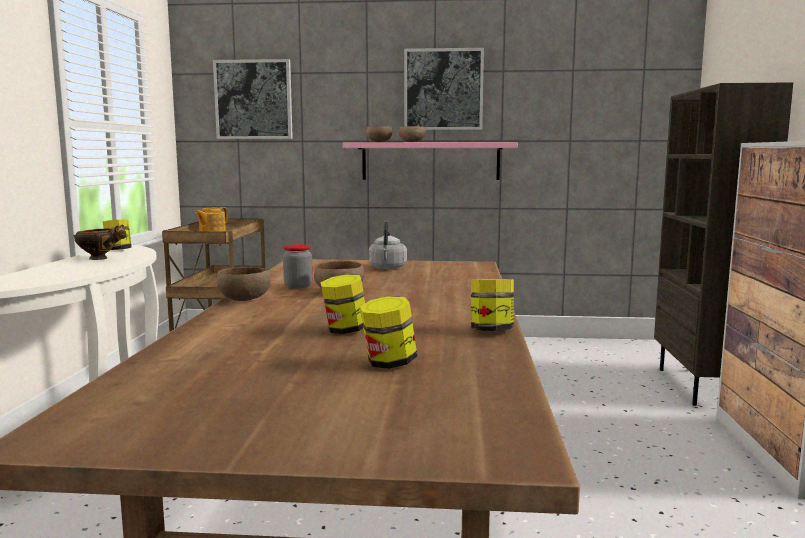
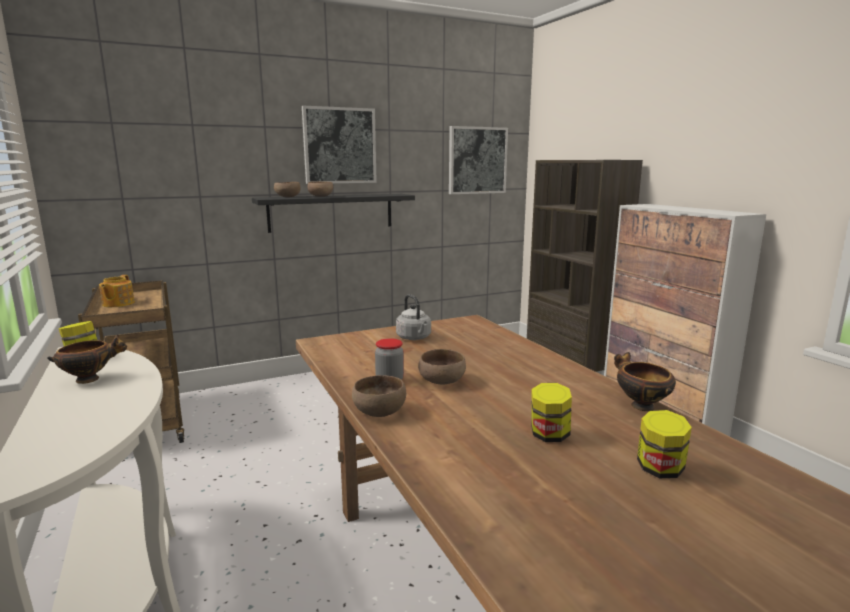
camera: 30 degrees left, 5 degrees up
(253, 99) = (139, 153): picture -> picture (477, 160)
(430, 161) = (331, 212): pink shelf -> black shelf
(491, 330) = (640, 405): jar -> bowl

